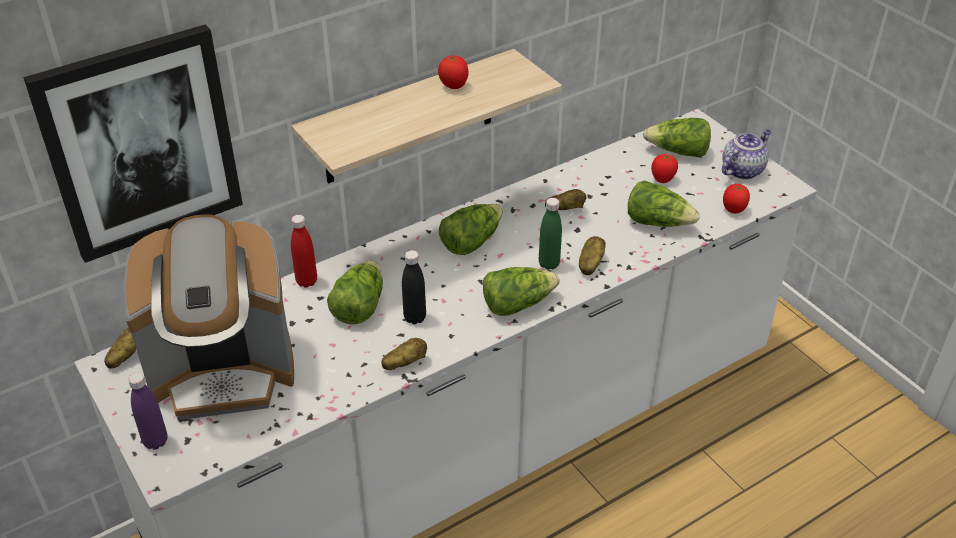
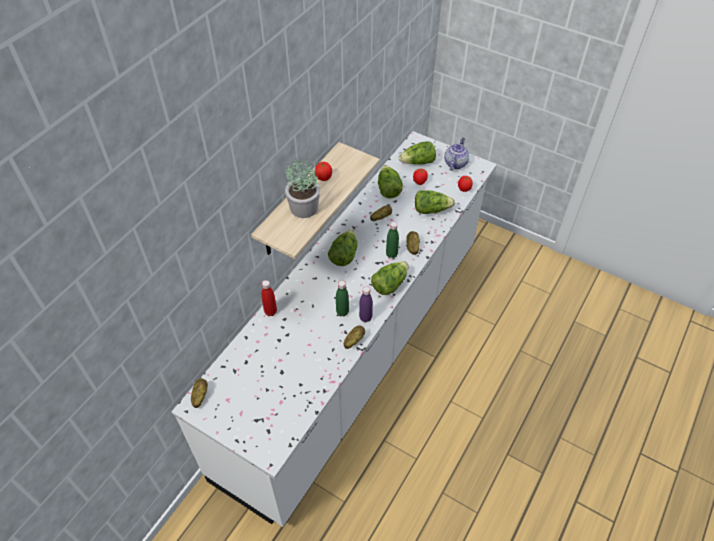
camera: 25 degrees left, 10 degrees up
(141, 144) = (188, 282): picture -> none
(155, 441) = (251, 439): purple bottle -> purple bottle (365, 318)
(224, 371) = (261, 383): coffee machine -> none
(358, 306) = (308, 316): lettuce -> lettuce (388, 189)
(396, 114) = (304, 208): none -> potted plant
(415, 318) = (342, 312): black bottle -> green bottle

